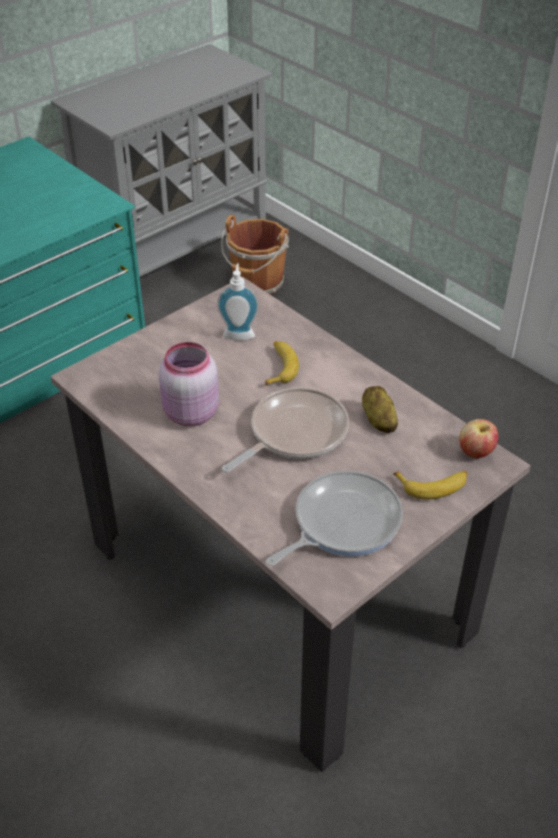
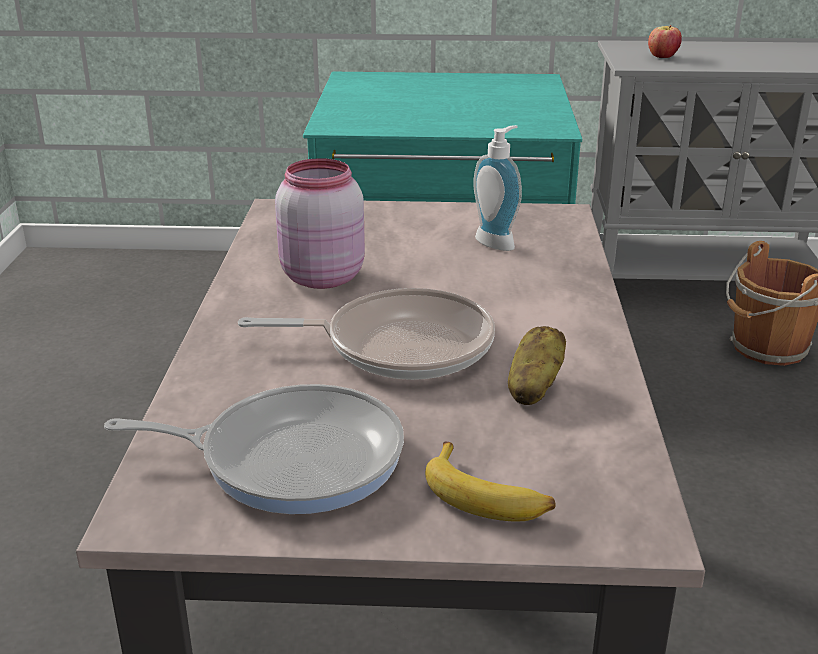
camera: 45 degrees right, 15 degrees down
(279, 367) = (493, 285): banana -> none
(475, 452) = (627, 498): apple -> apple (662, 57)

